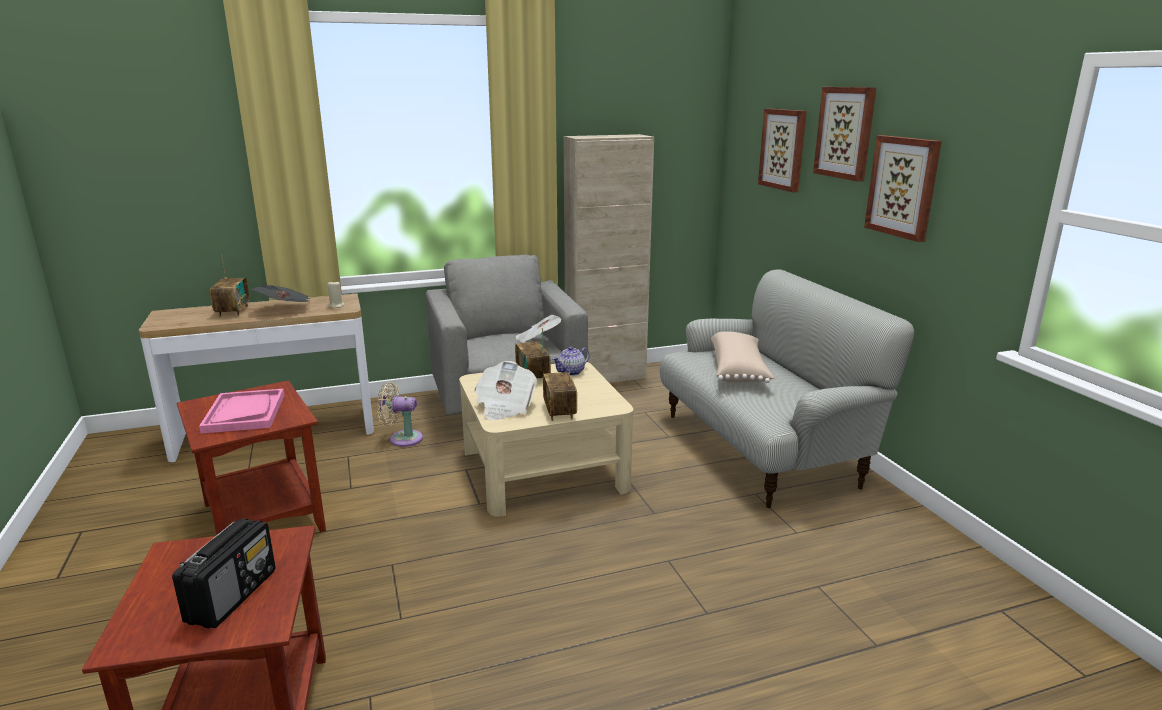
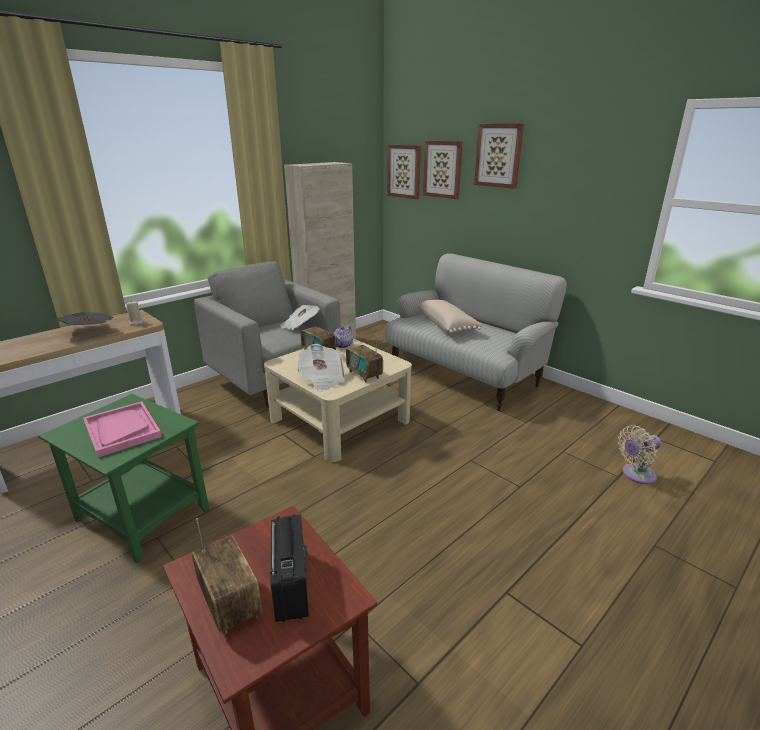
camera: 25 degrees left, 5 degrees up
(233, 311) = (36, 342): radio -> radio (230, 603)
(266, 517) = (144, 514): brown side table -> green side table
(402, 439) = (211, 422): beige fan -> beige fan (636, 475)
(903, 187) = (550, 190): picture -> picture (404, 171)

